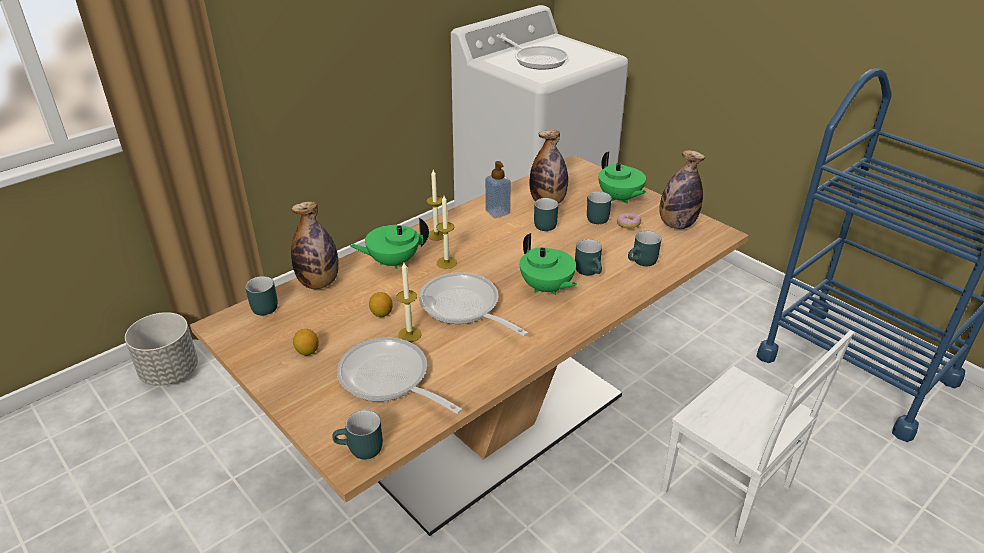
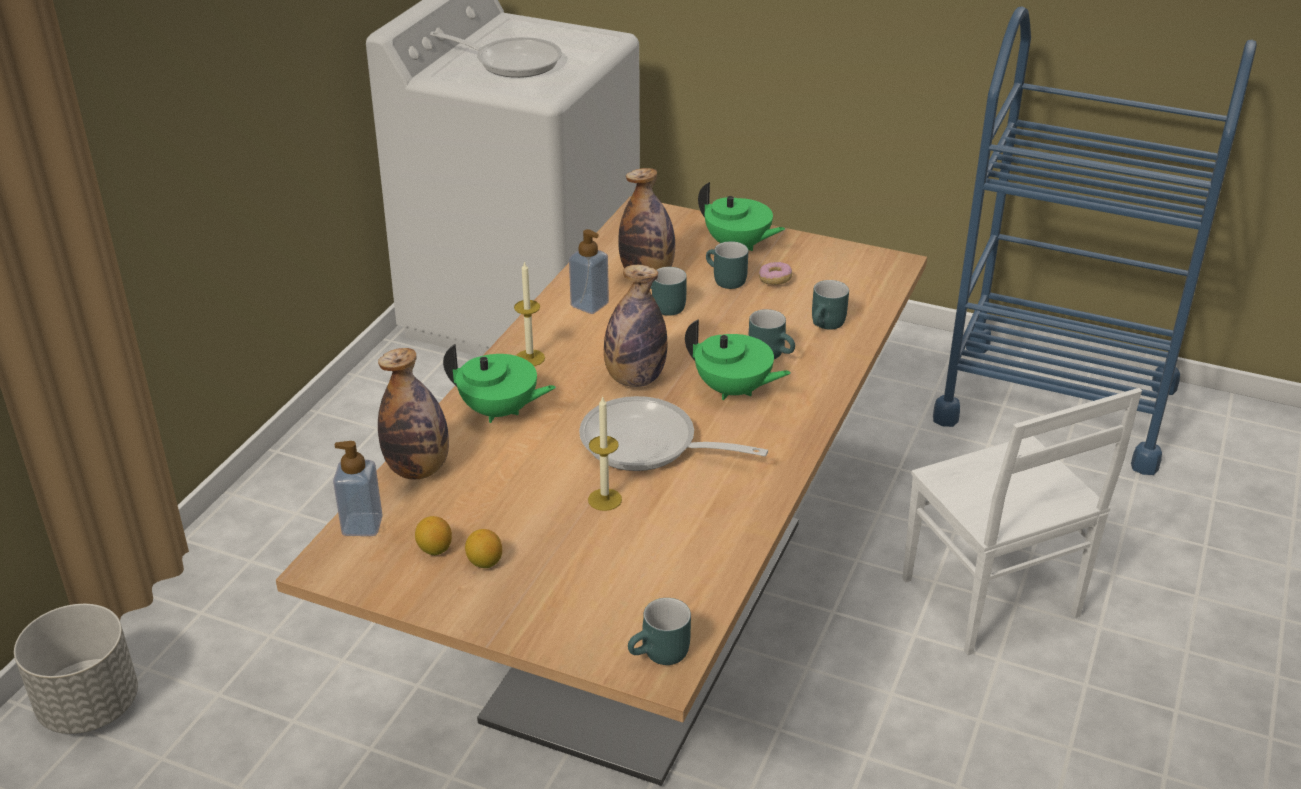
camera: 25 degrees left, 0 degrees up
(261, 307) = (362, 525): turquoise mug -> soap dispenser
(381, 314) = (544, 484): lemon -> lemon (435, 549)
(389, 380) = (626, 563): frying pan -> none
(393, 262) = (499, 411): green teapot -> green teapot turned 120 degrees counterclockwise
(446, 262) = (576, 392): candle -> none
(676, 224) = (834, 264): bottle -> bottle (635, 379)
(727, 491) = (989, 600): white chair -> white chair turned 45 degrees clockwise

